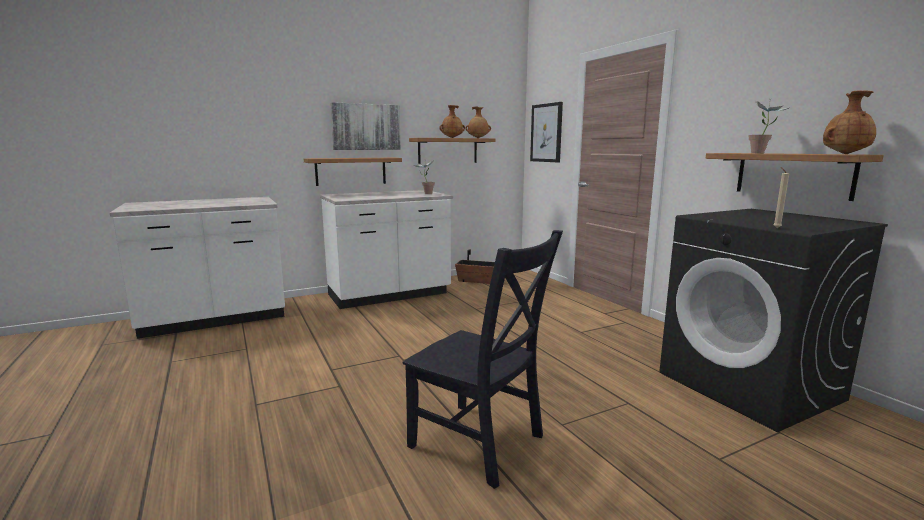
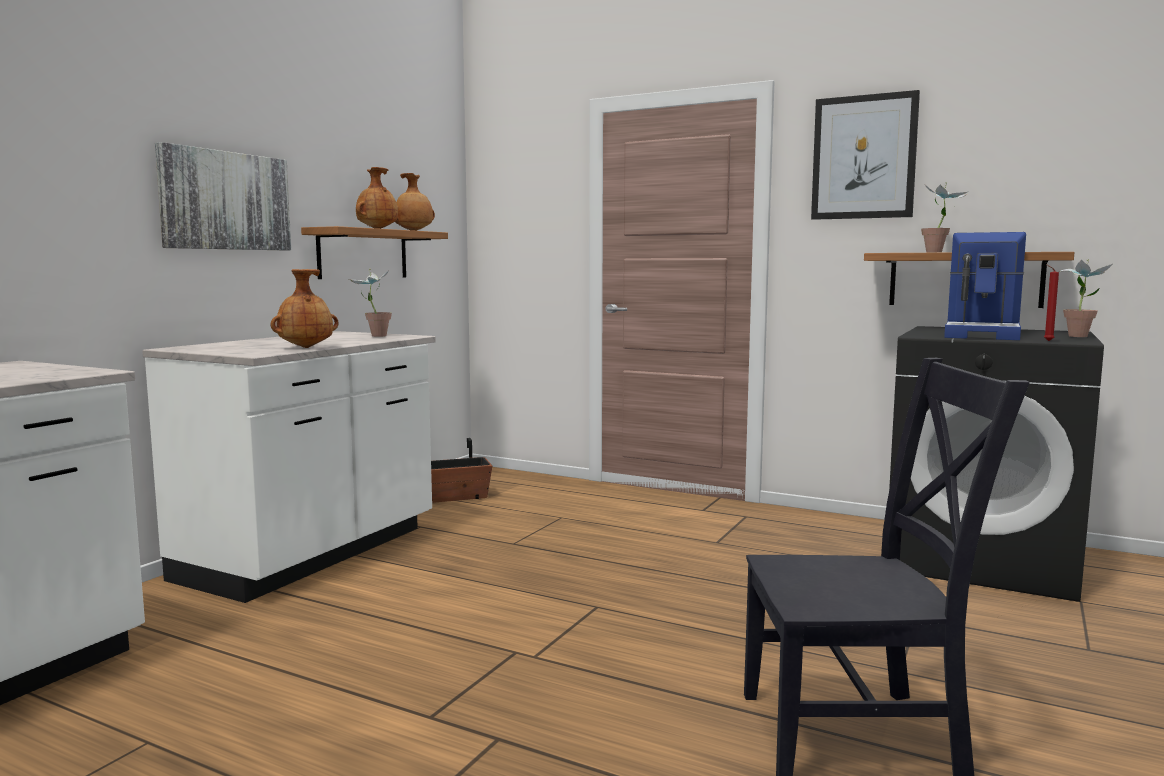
camera: 35 degrees left, 5 degrees down
(351, 171) = (198, 295): shelf -> none
(546, 133) = (522, 225): picture -> picture (864, 157)
(757, 218) = (983, 334): none -> coffee machine
(775, 228) = (1046, 341): beige candle -> red candle
(841, 226) = (1080, 336): none -> potted plant
(844, 154) = (1044, 251): brown vase -> brown vase (305, 347)

